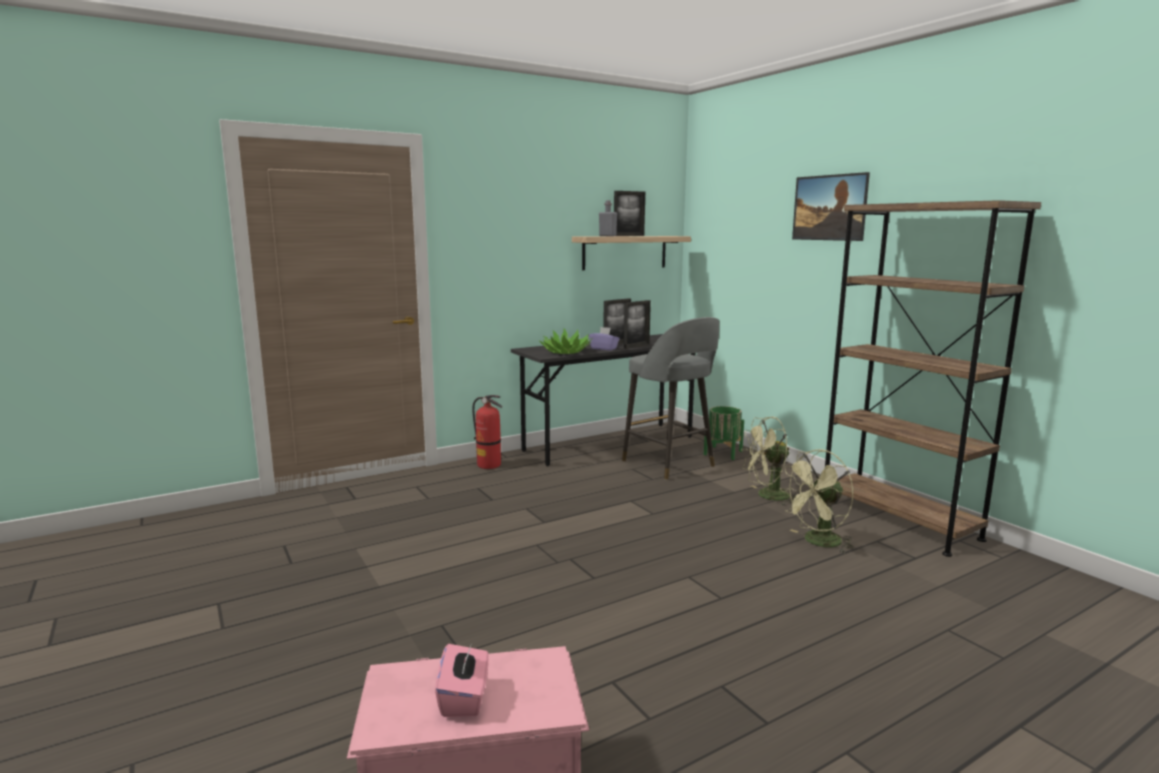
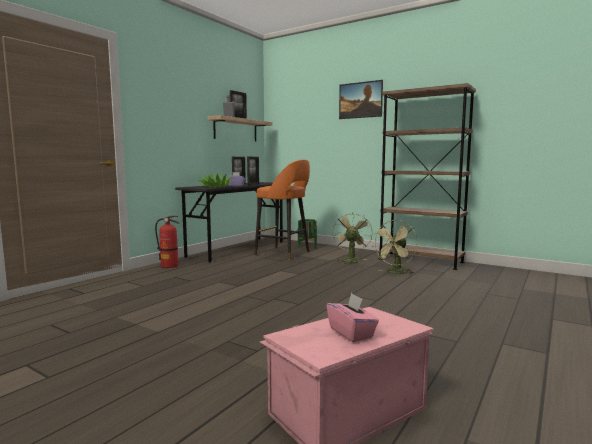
camera: 25 degrees left, 5 degrees down
(669, 464) = (284, 254): grey stool -> orange stool
(767, 496) = (350, 260): green fan -> green fan turned 135 degrees clockwise

